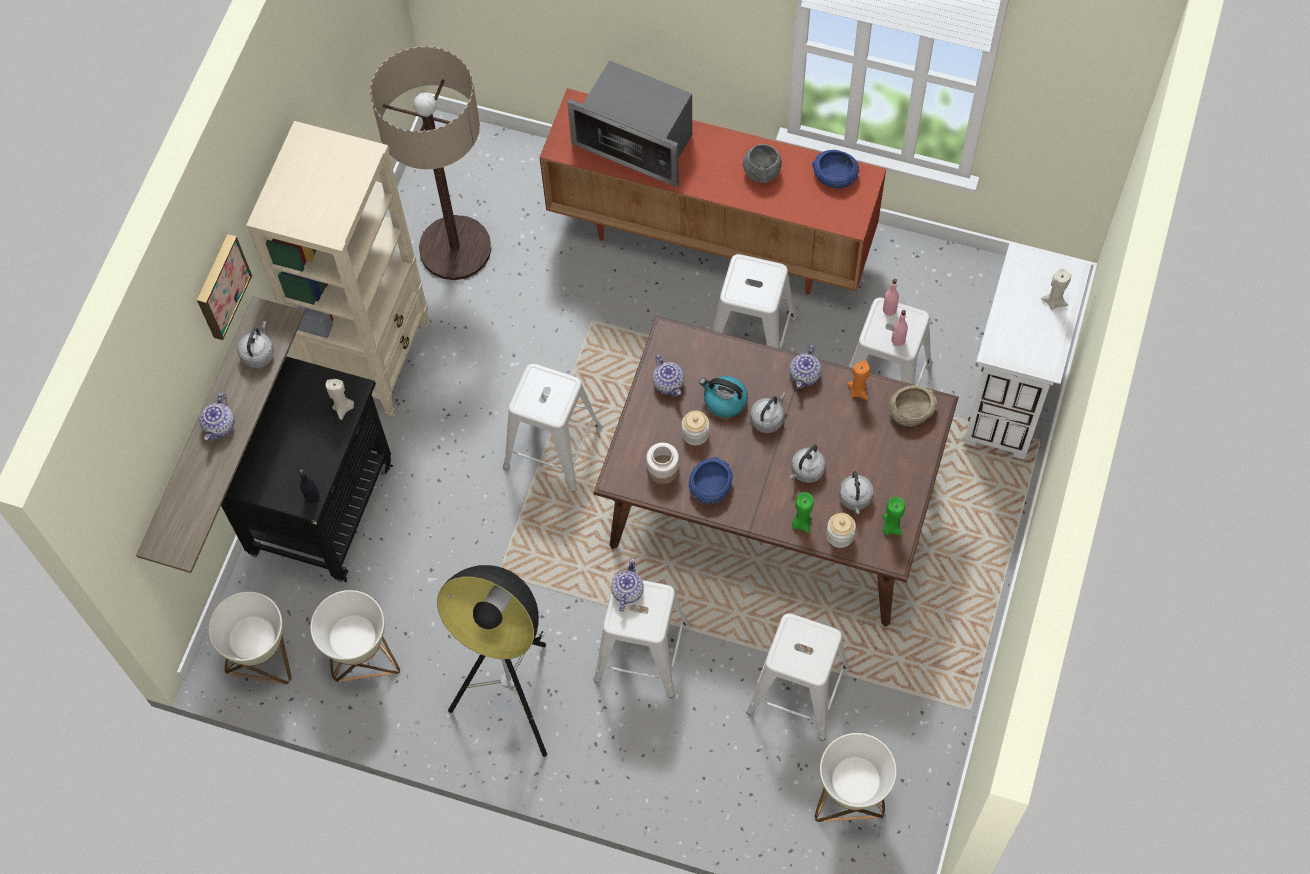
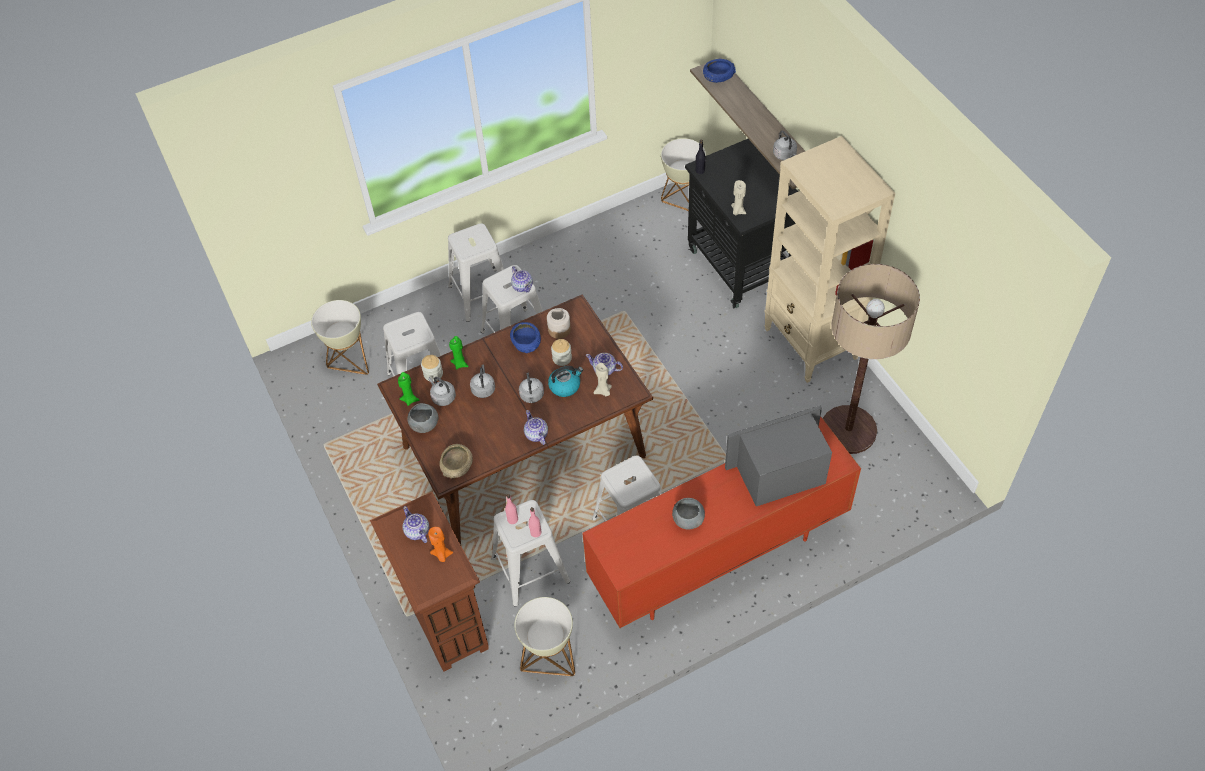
camera: 135 degrees right, 10 degrees down
(220, 286) = (816, 114): picture -> none
(220, 425) = (758, 119): teapot -> teapot (417, 532)
(362, 658) = (641, 233): planter -> planter (550, 657)
(515, 700) = (553, 273): floor lamp -> none
(552, 446) = (669, 383): white stool -> white stool (481, 294)
(835, 175) = (643, 557): blue bowl -> blue bowl (718, 76)
(858, 391) = (497, 451): orange candle -> orange candle (442, 555)
(902, 484) = (424, 425): none -> grey bowl
(1008, 404) = (445, 622): white cabinet -> brown cabinet
(1054, 301) = (416, 564): beige candle -> beige candle (603, 391)

